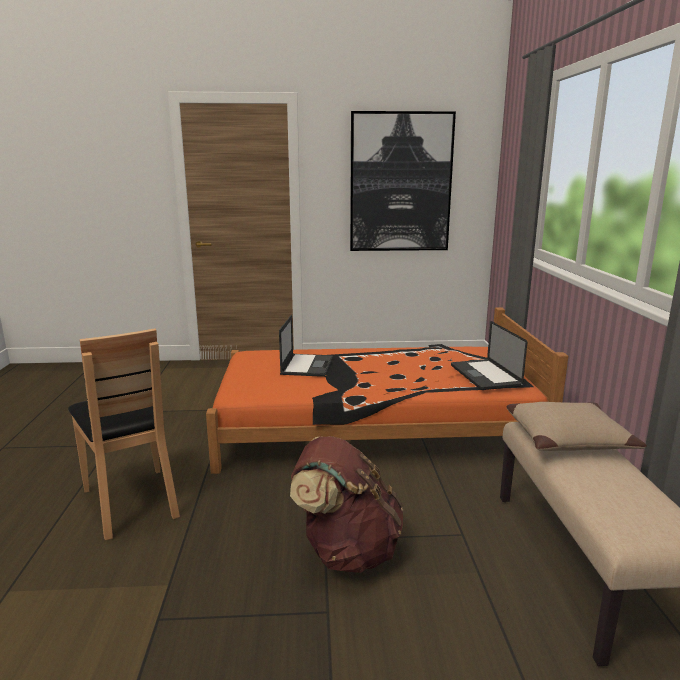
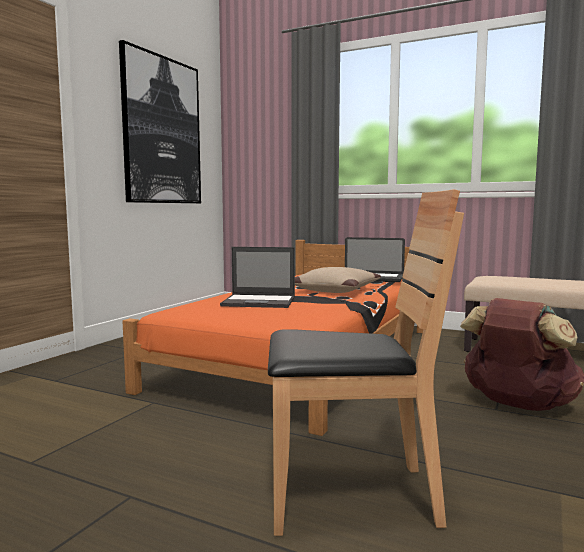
camera: 60 degrees left, 10 degrees down
(307, 365) = (260, 302): laptop -> laptop turned 150 degrees clockwise
(567, 438) = (511, 278): beige pillow -> beige pillow (335, 290)

